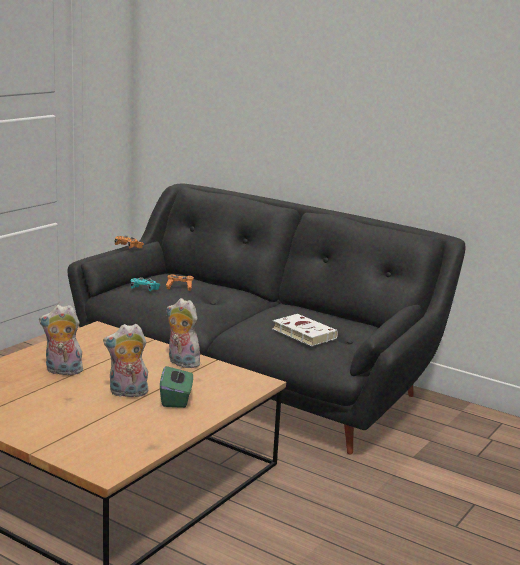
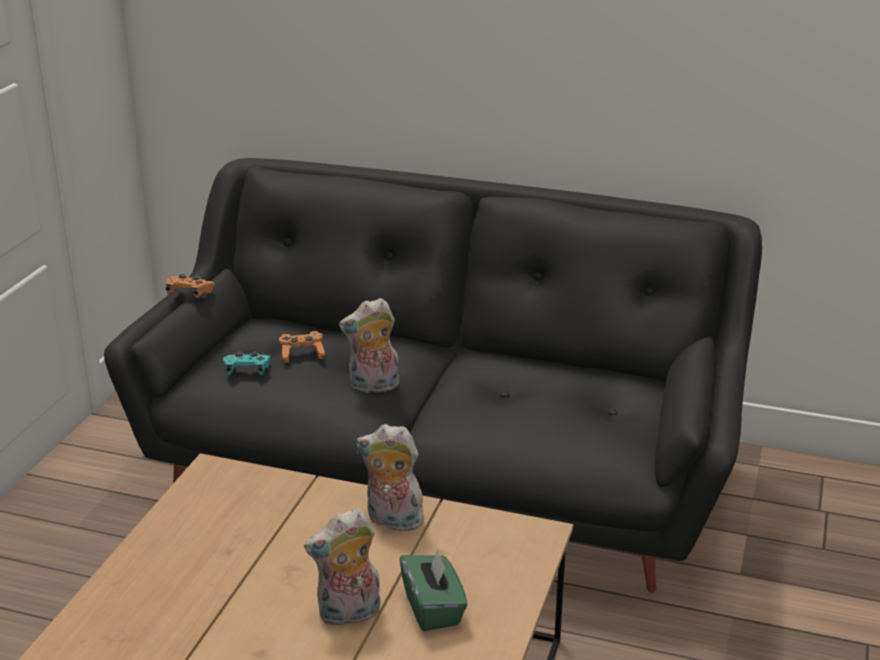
camera: 15 degrees left, 10 degrees up
(62, 371) = (213, 590): plush toy -> plush toy (373, 387)
(302, 333) = (550, 419): white book -> none

